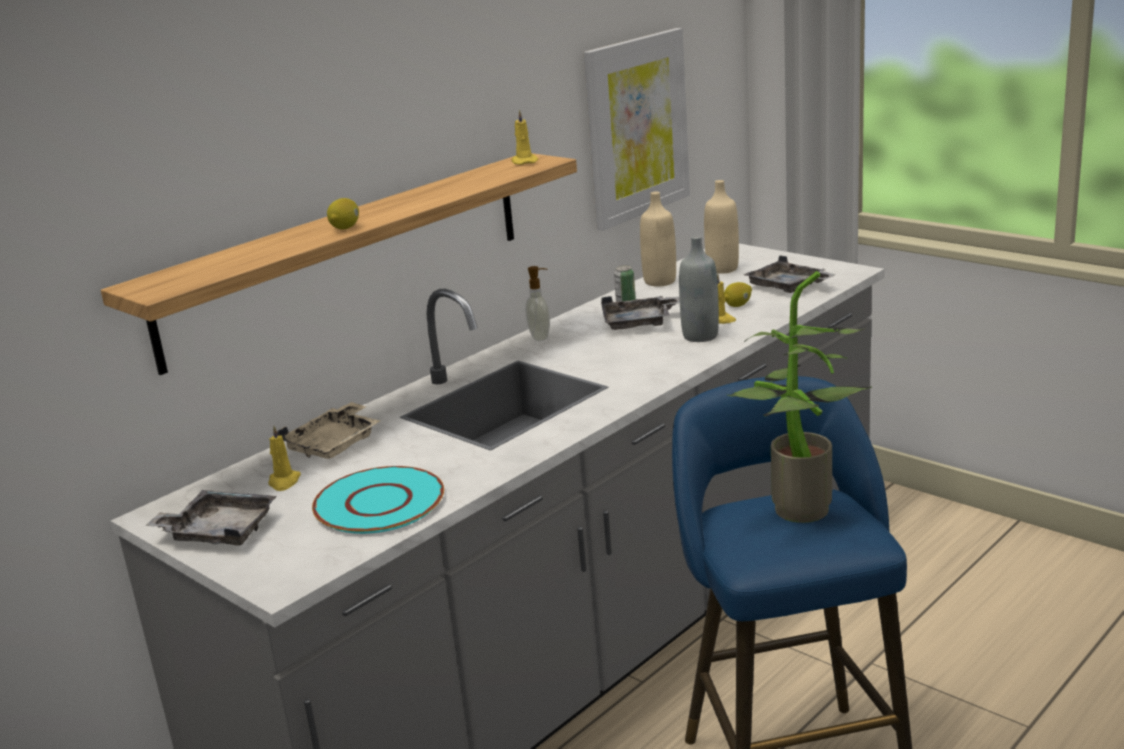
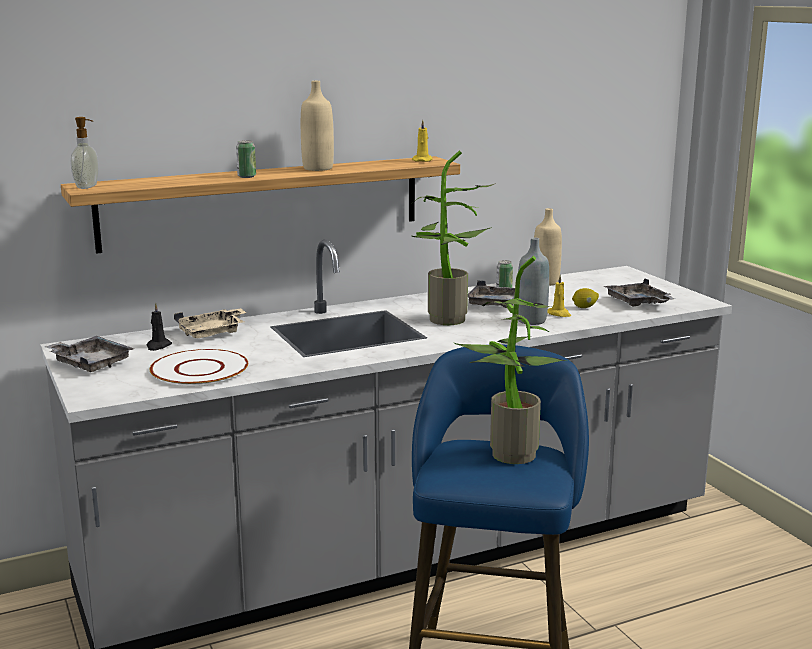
camera: 20 degrees right, 5 degrees down
(284, 482) = (158, 346): yellow candle -> black candle
(346, 227) = (246, 176): lemon -> can
(379, 502) = (199, 369): turquoise plate -> white plate
(541, 337) = (418, 299): soap dispenser -> soap dispenser (88, 187)
(606, 359) = (446, 321): none -> potted plant
(636, 127) = (549, 156): picture -> none
(722, 269) = (603, 283): beige bottle -> beige bottle (318, 168)

